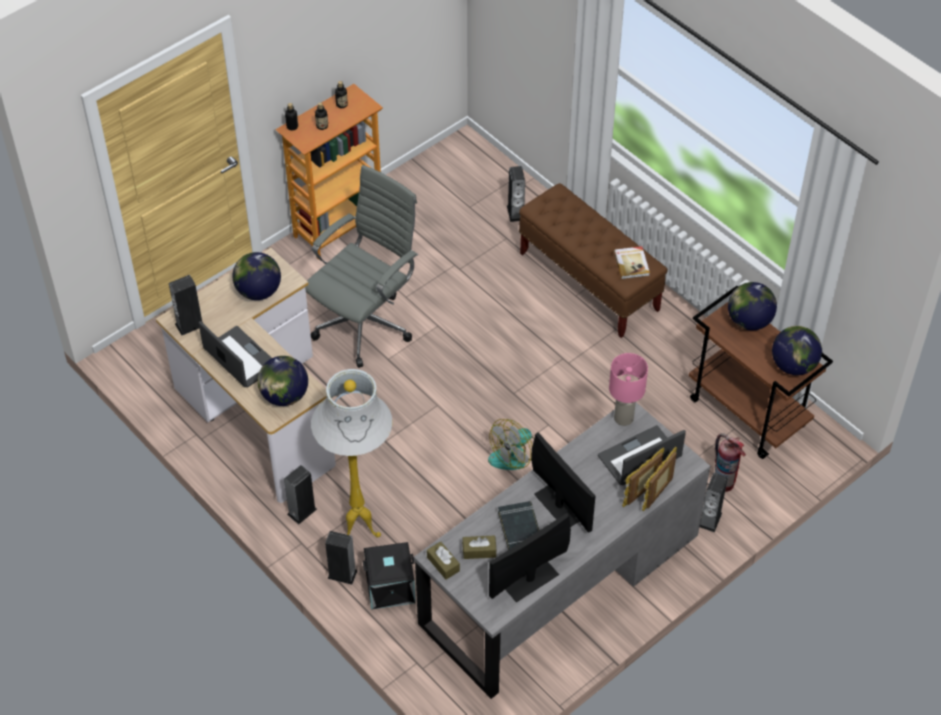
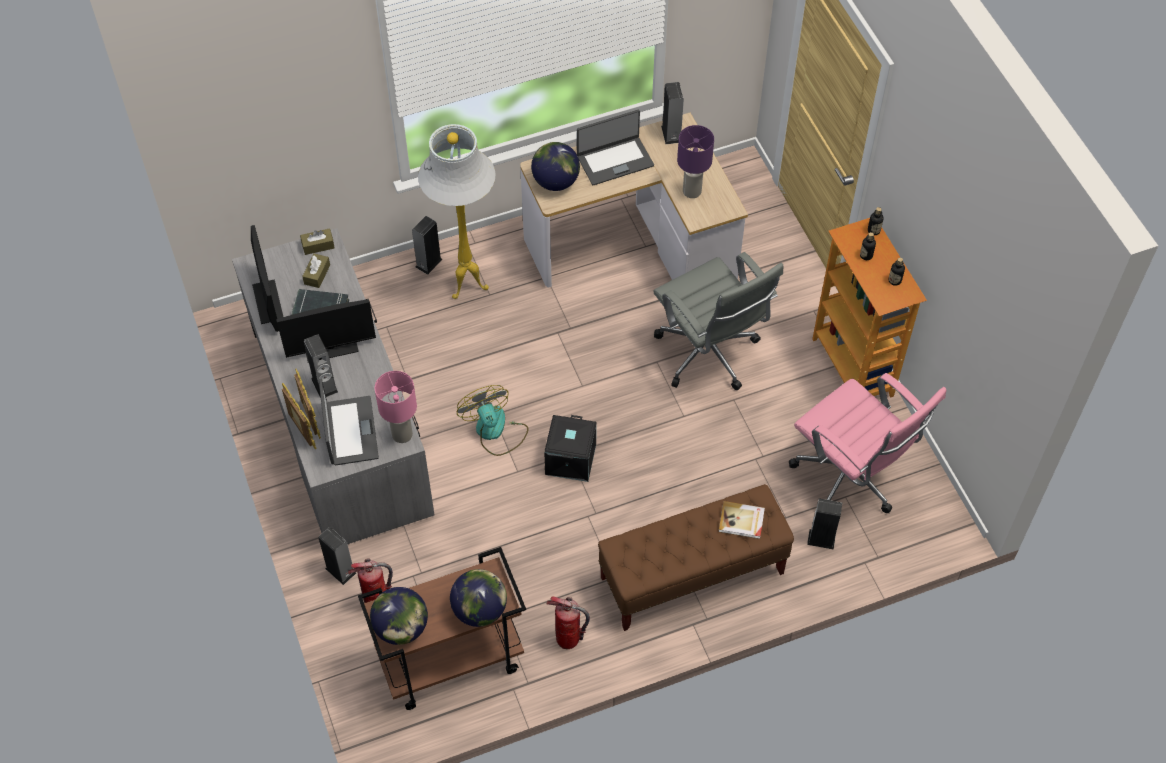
camera: 110 degrees right, 5 degrees up
(259, 292) = (692, 192): globe -> purple table lamp
(302, 511) = (508, 251): speaker -> speaker (324, 385)
(390, 588) = (397, 292): black storage box -> black storage box (569, 459)
(452, 207) = (850, 480): none -> pink office chair
(632, 263) = (640, 561): book -> book (741, 521)
(686, 343) = (568, 639): none -> fire extinguisher

